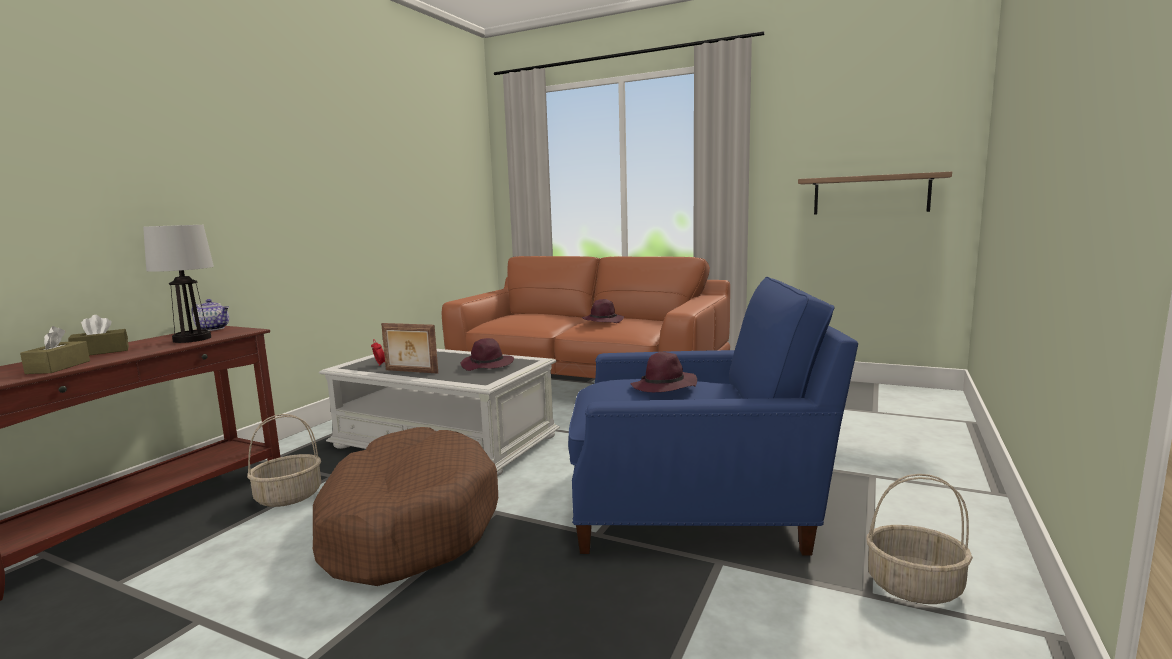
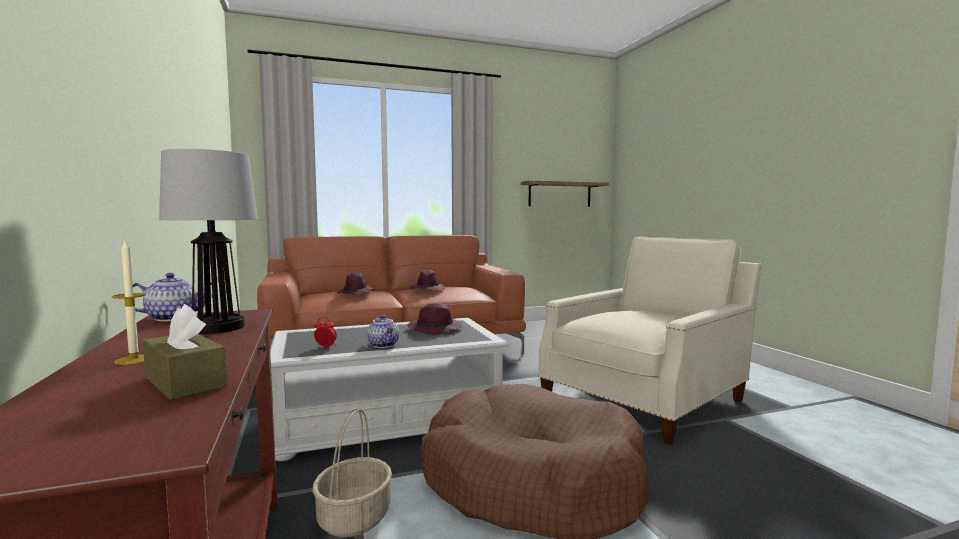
camera: 45 degrees left, 5 degrees down
(101, 352) = (134, 359): brown tissue box -> candle
(411, 371) = (384, 345): picture frame -> teapot
(664, 387) = (635, 314): purple hat -> purple hat (356, 293)
(693, 503) = (645, 398): blue armchair -> beige armchair
(915, 586) = (793, 397): basket -> none

